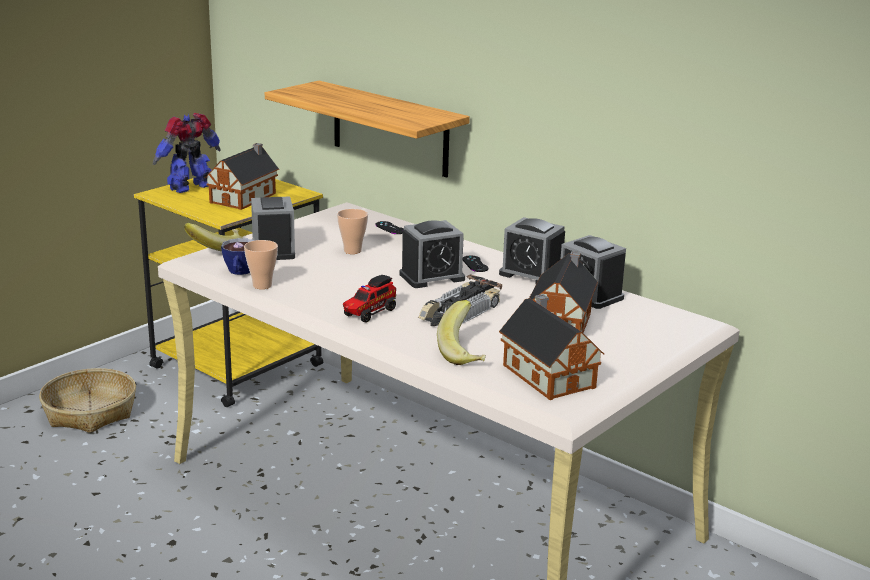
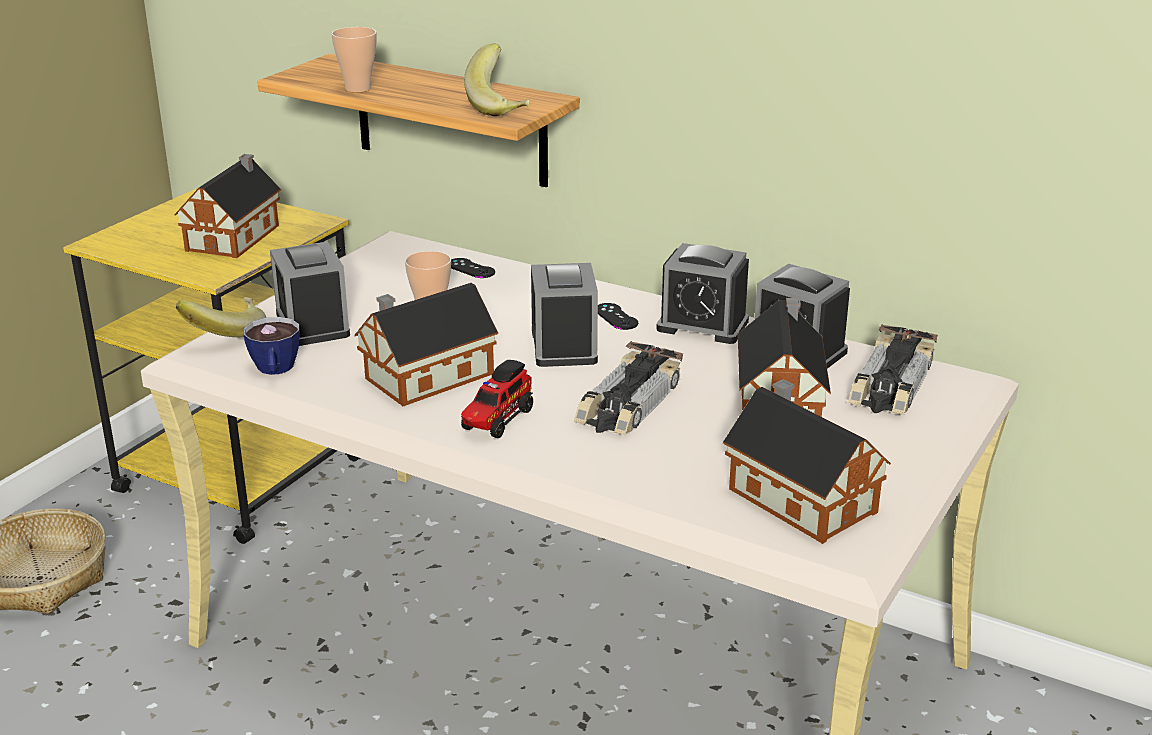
camera: 10 degrees left, 5 degrees up
(192, 187) = (149, 227): toy robot -> none
(262, 285) = (318, 390): cup -> cup (358, 88)
(332, 285) = (424, 377): none -> toy house
(432, 277) = (564, 346): alarm clock -> alarm clock turned 60 degrees counterclockwise
(466, 353) = (667, 475): banana -> banana (502, 106)
(644, 320) = (891, 385): none -> toy car

